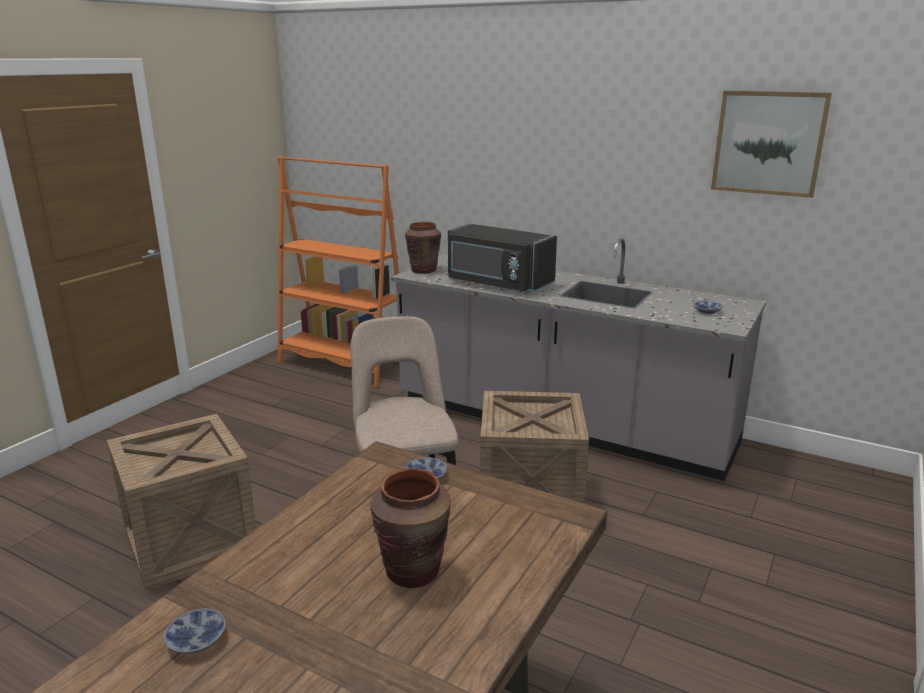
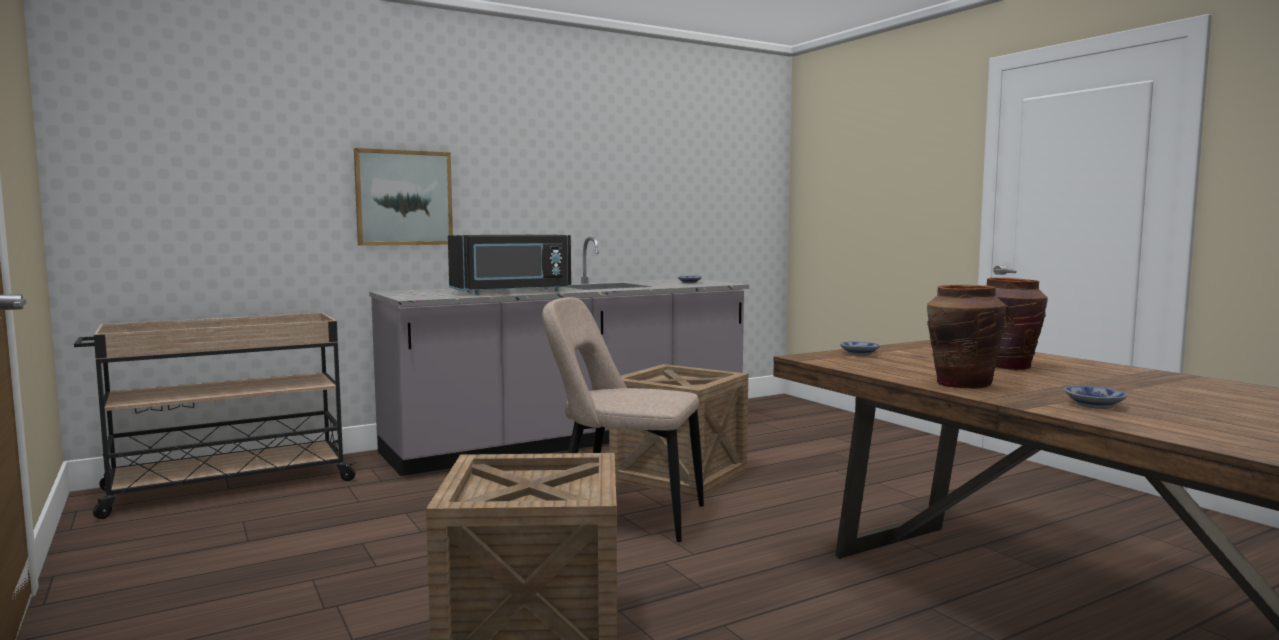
camera: 60 degrees left, 15 degrees down
(344, 363) = (227, 486): orange bookcase -> beige cart
(423, 271) = (410, 296): brown vase -> brown vase (962, 384)
(768, 143) = (672, 150): picture -> picture (404, 198)

